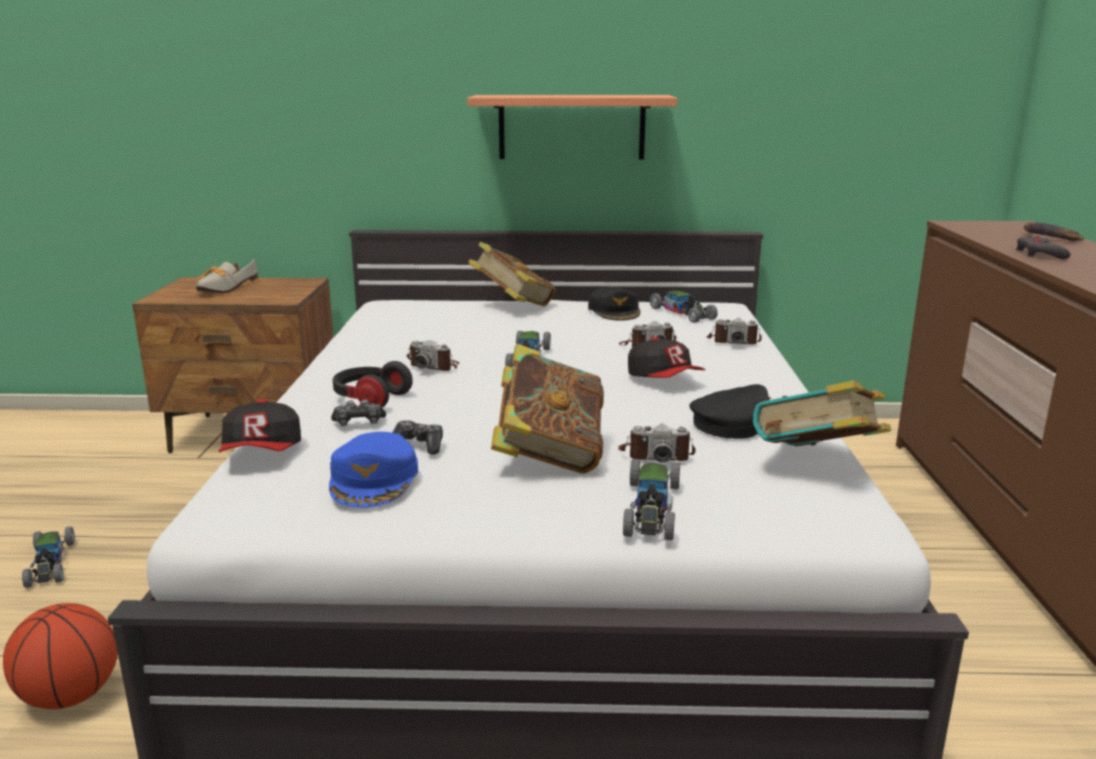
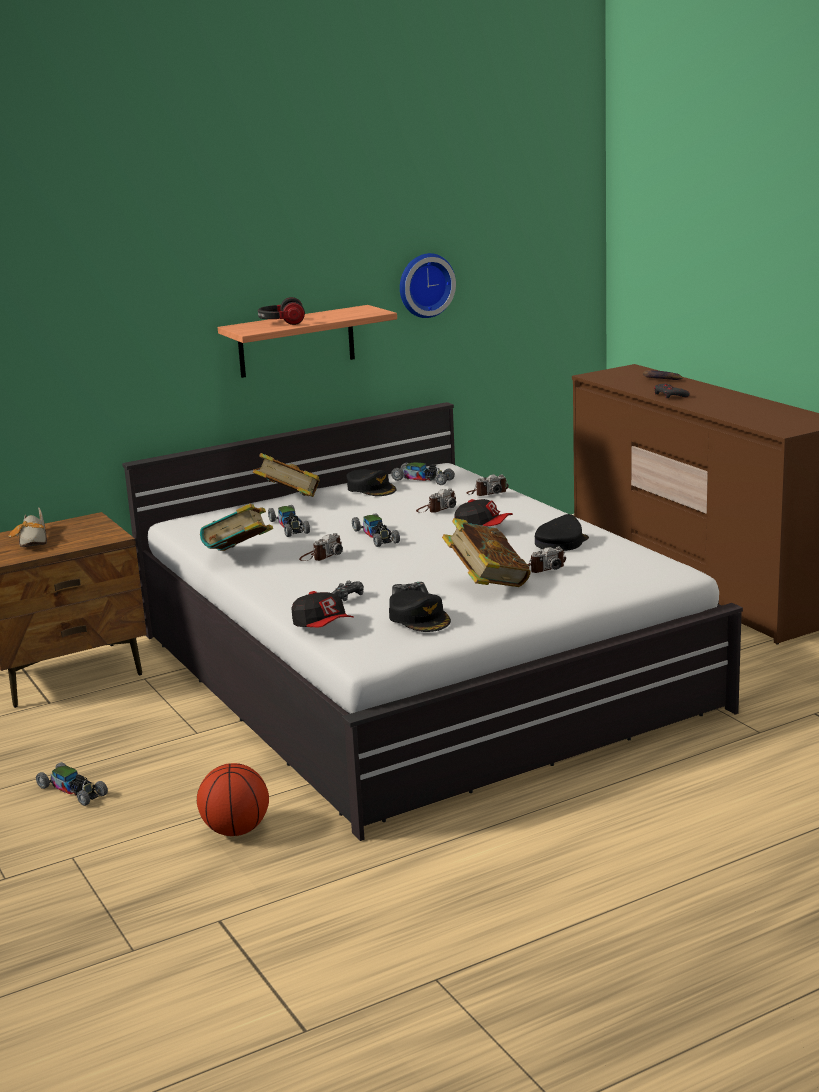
camera: 30 degrees left, 0 degrees up
(370, 399) = (322, 585): headphones -> headphones (281, 323)
(374, 480) = (419, 618): blue cap -> black cap
(434, 366) = (321, 556): camera -> camera turned 45 degrees counterclockwise
(651, 509) = (578, 591): toy car -> toy car (289, 527)
(750, 80) = (424, 285): none -> wall clock
(817, 465) = (627, 551): book -> book (239, 557)

